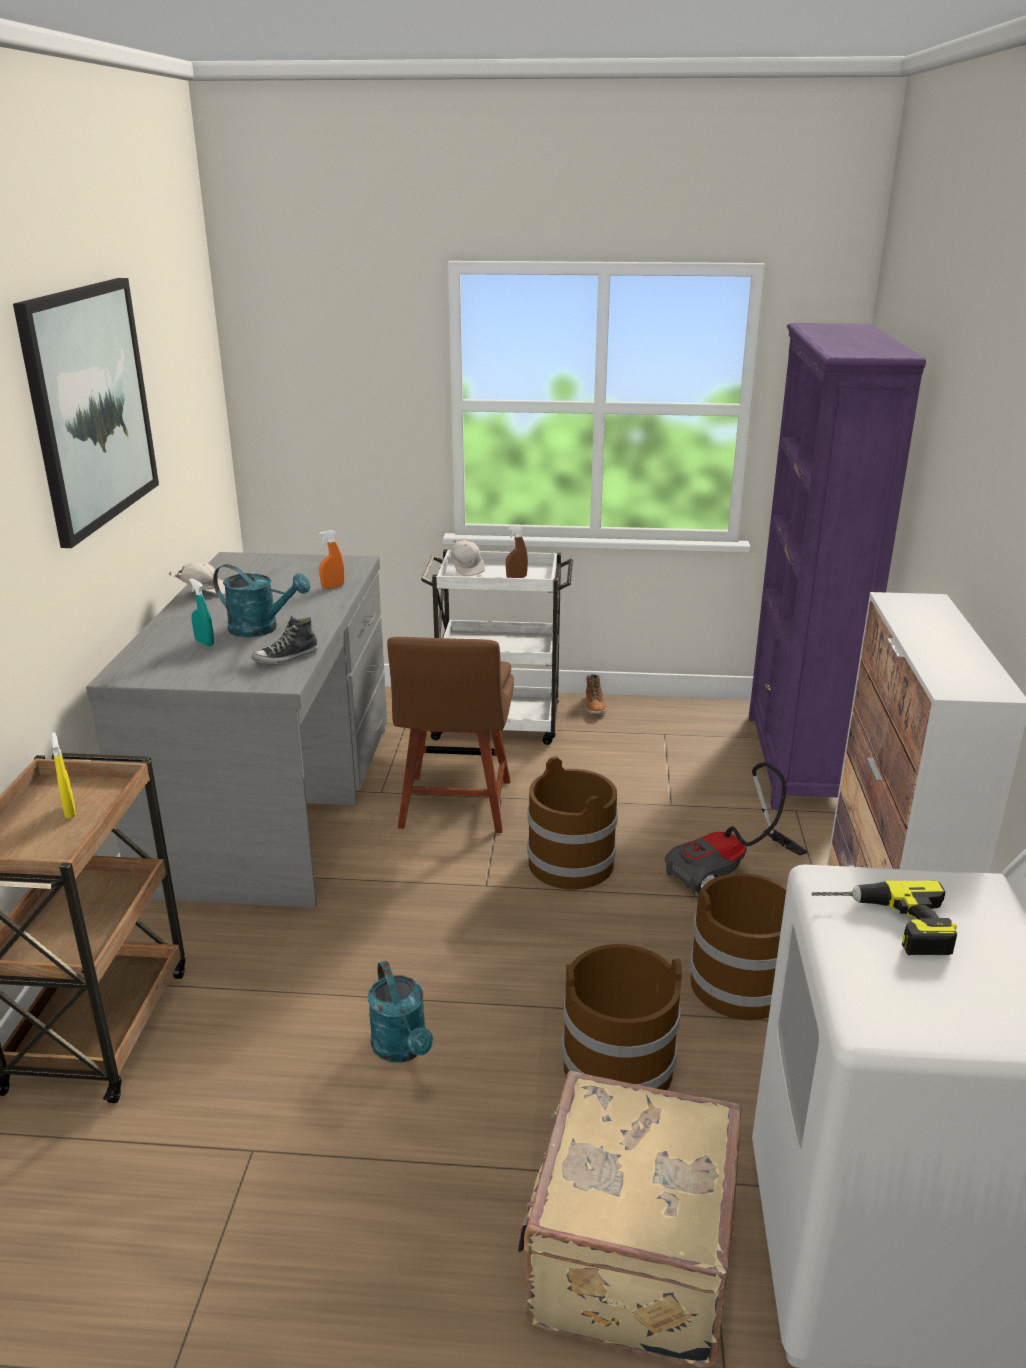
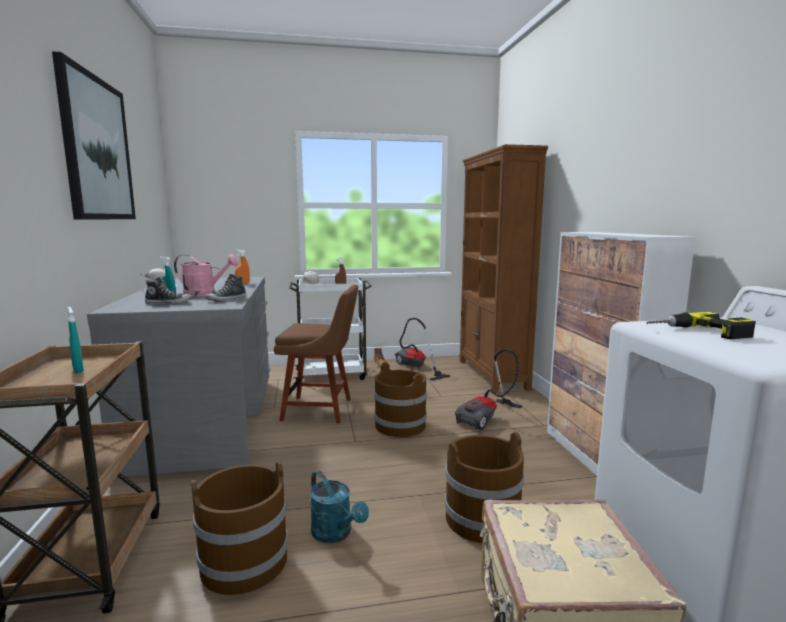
camera: 15 degrees left, 15 degrees down
(69, 811) = (78, 370): yellow spray bottle -> turquoise spray bottle
(201, 661) = (169, 303): none -> shoe
(261, 629) = (205, 294): turquoise watering can -> pink watering can
(455, 807) = (321, 409): brown chair -> brown chair turned 75 degrees counterclockwise
(655, 726) = (415, 368): none -> vacuum cleaner
(741, 983) = (527, 466): brown bucket -> brown bucket (245, 561)
(795, 761) = (492, 374): purple bookcase -> brown bookcase

